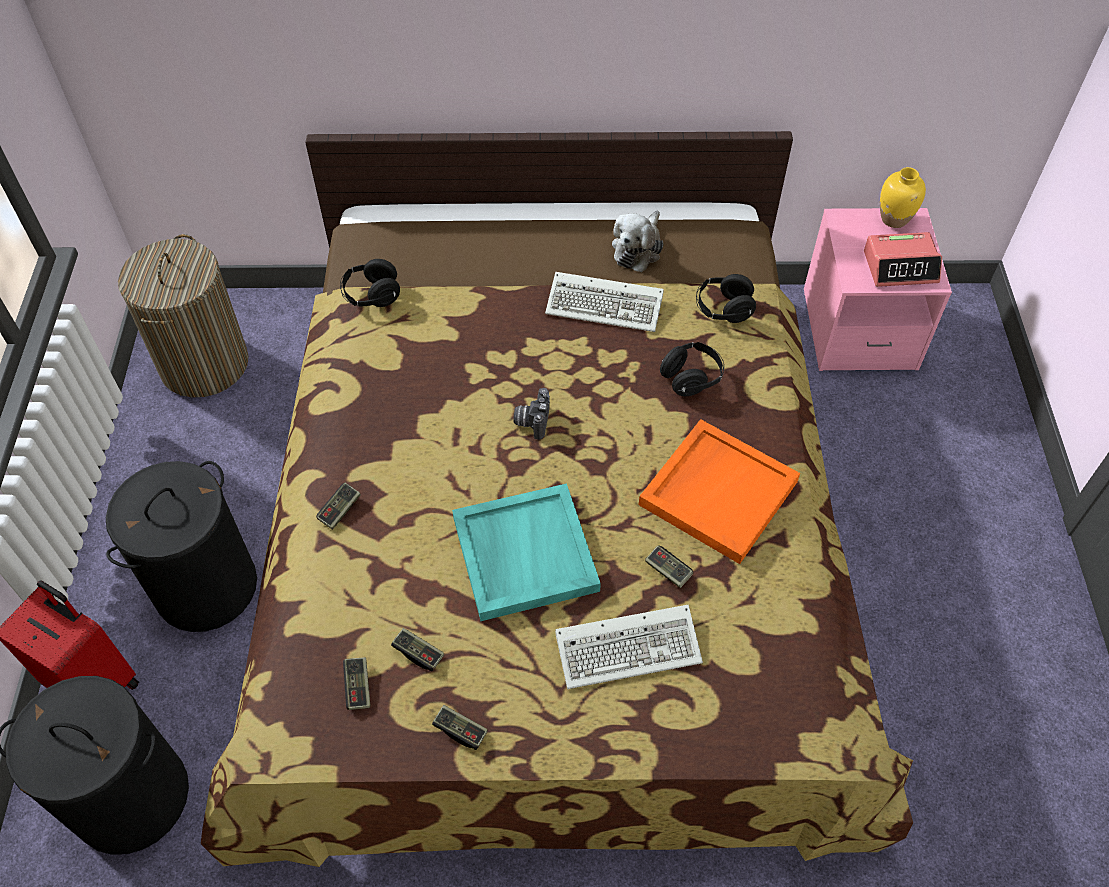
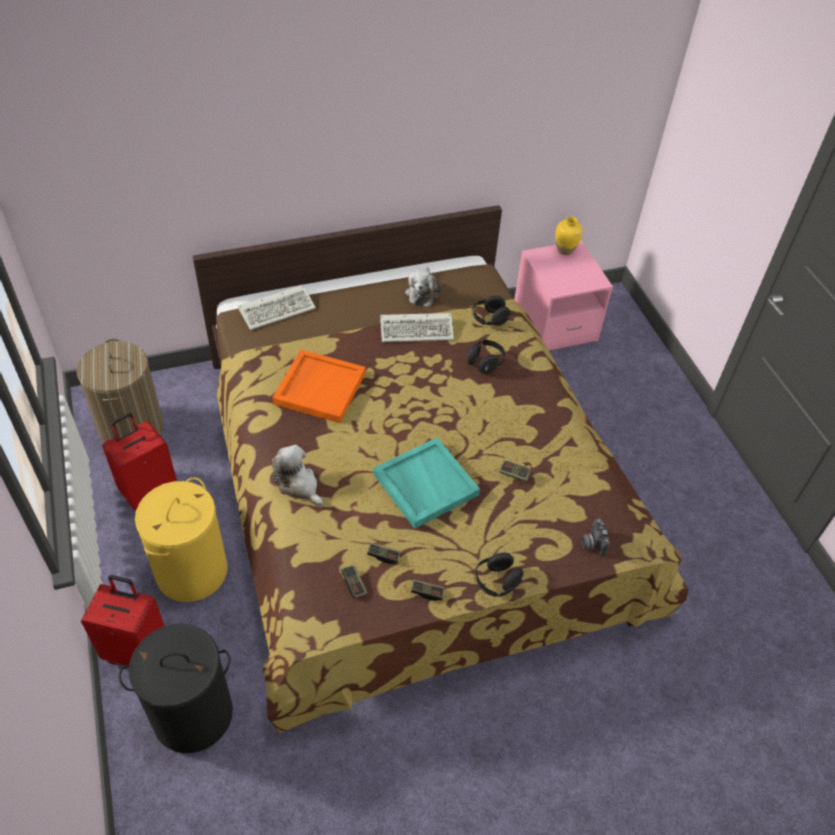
camera: 20 degrees left, 5 degrees down
(194, 458) = (149, 491): none -> red suitcase
(207, 586) = (192, 570): black laundry basket -> yellow laundry basket
(340, 510) = (298, 485): game controller -> plush toy
(371, 296) = (264, 352): black headphones -> black headphones (496, 582)
(532, 421) = (399, 407): camera -> camera (592, 543)
(631, 647) = (509, 521): keyboard -> keyboard (278, 309)
(718, 492) = (526, 424): orange tray -> orange tray (319, 388)
(900, 267) = (578, 277): alarm clock -> none

